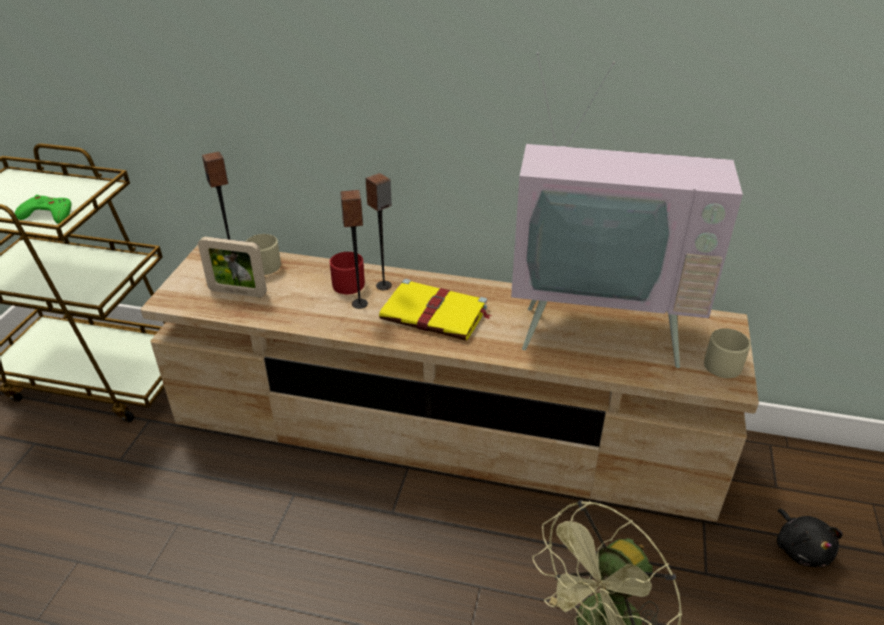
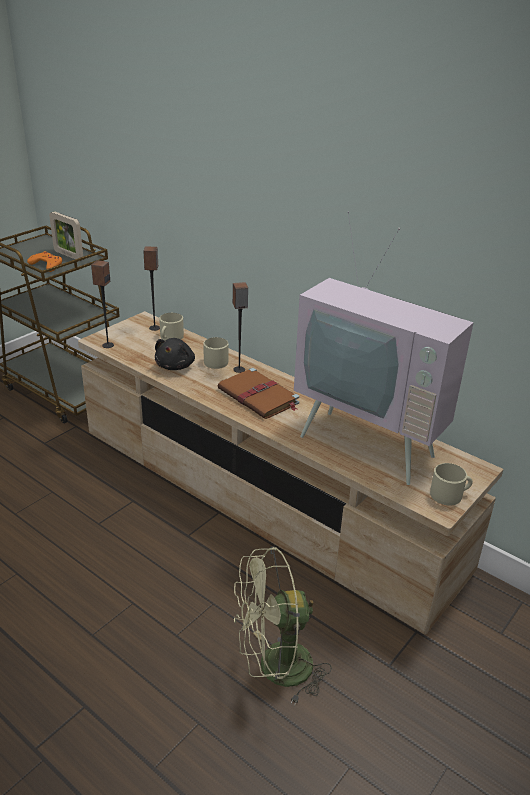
camera: 25 degrees right, 5 degrees down
(48, 214) = (47, 265): green game controller -> orange game controller
(238, 292) = (142, 347): picture frame -> picture frame (68, 255)
(349, 282) = (217, 361): red mug -> beige mug
(359, 303) = (213, 375): speaker -> speaker (107, 345)
(436, 314) = (259, 397): yellow book -> brown book
(801, 549) = (486, 683): black plush toy -> black plush toy (176, 366)

